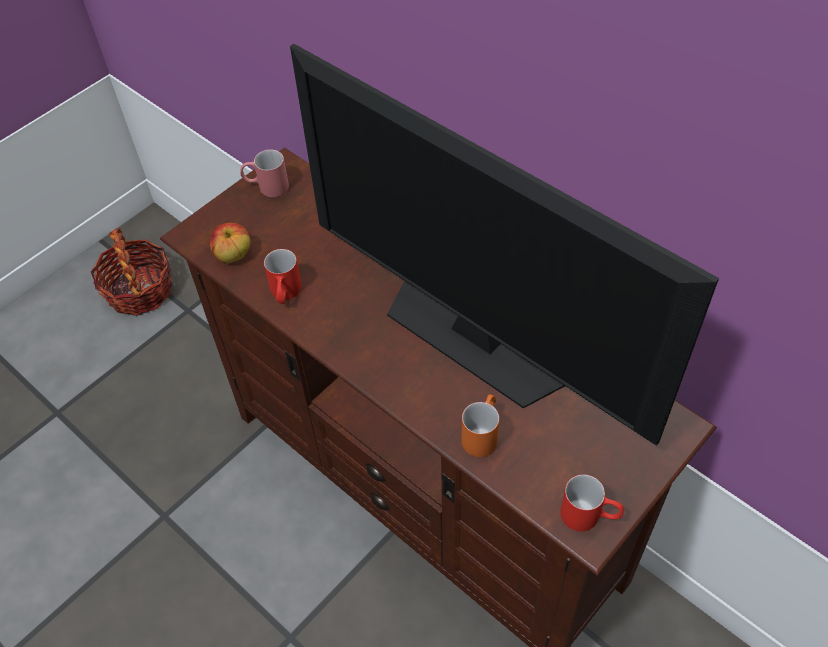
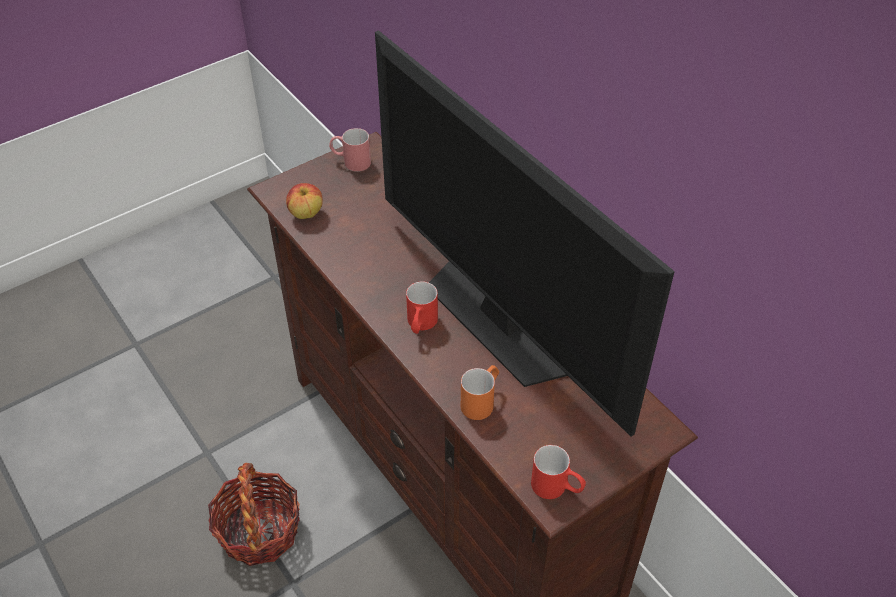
camera: 10 degrees right, 5 degrees down
(139, 290) = (235, 251): basket -> basket (259, 530)
(285, 294) = (342, 253): red mug -> red mug (420, 325)

